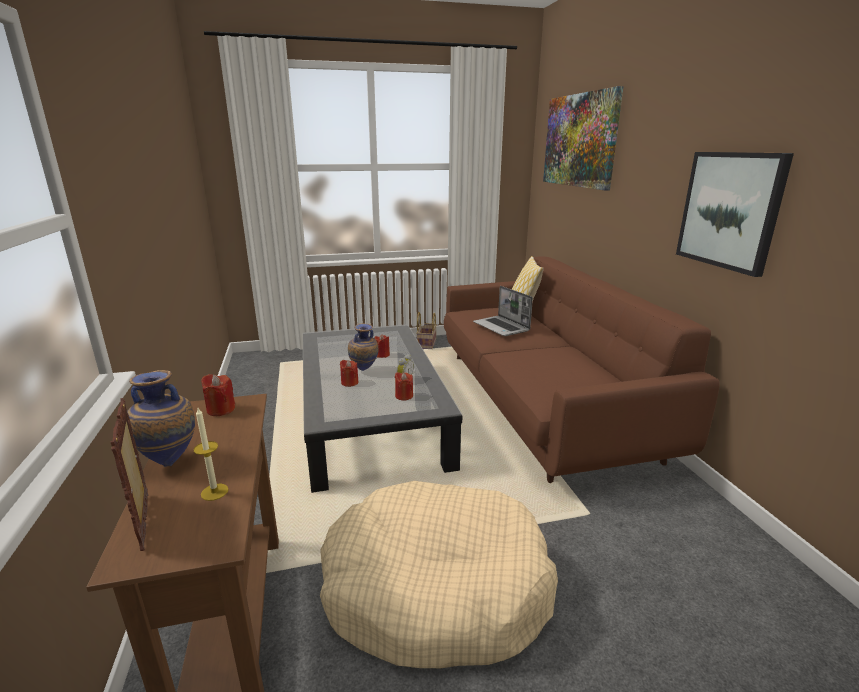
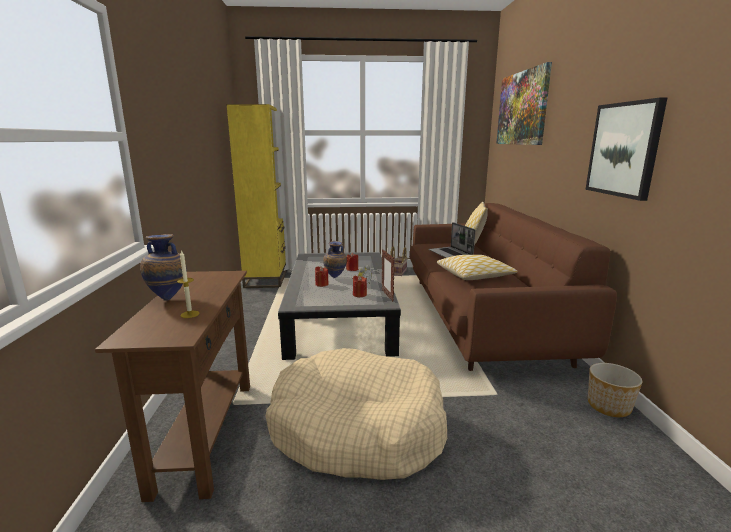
camera: 10 degrees right, 5 degrees down
(146, 521) = (141, 324): picture frame -> picture frame (387, 295)
(221, 409) = (212, 276): red candle -> none
(258, 365) = (266, 279): none -> yellow bookcase
(540, 359) = (474, 276): none -> pillow
(715, 515) = (609, 406): none -> planter

